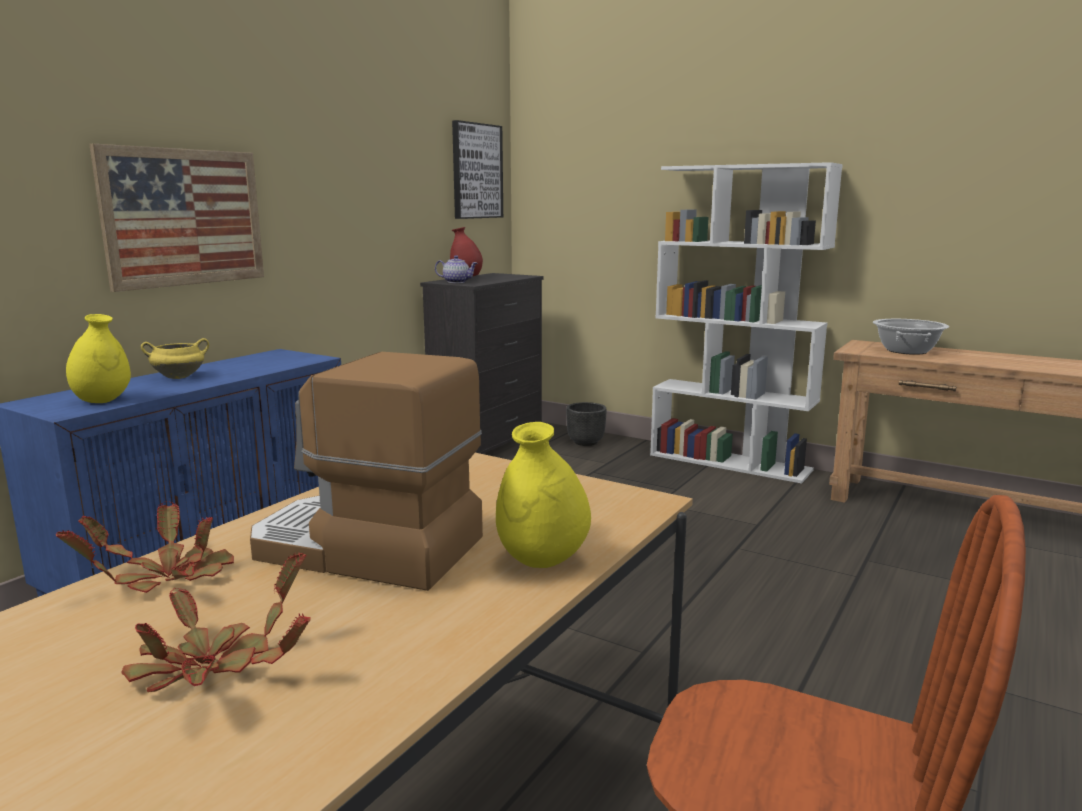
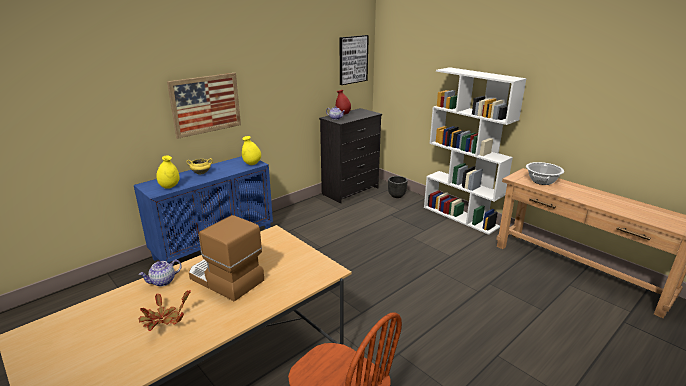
camera: 15 degrees right, 10 degrees up
(166, 576) = (163, 281): potted plant -> teapot
(542, 561) = (276, 295): yellow vase -> yellow vase (252, 164)

